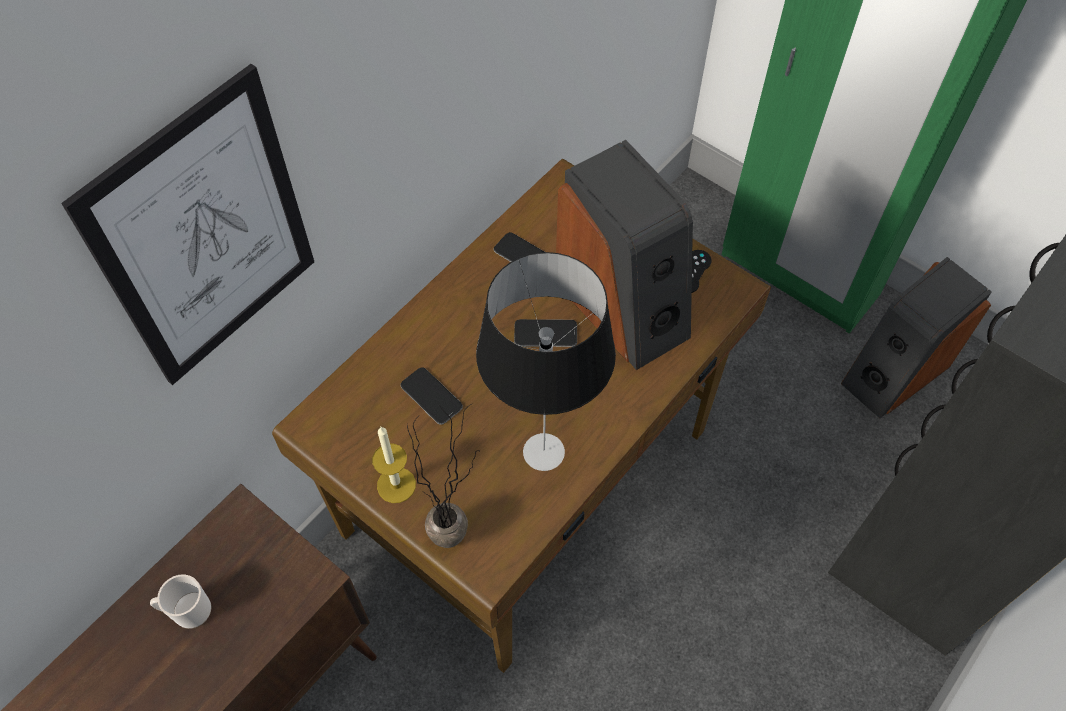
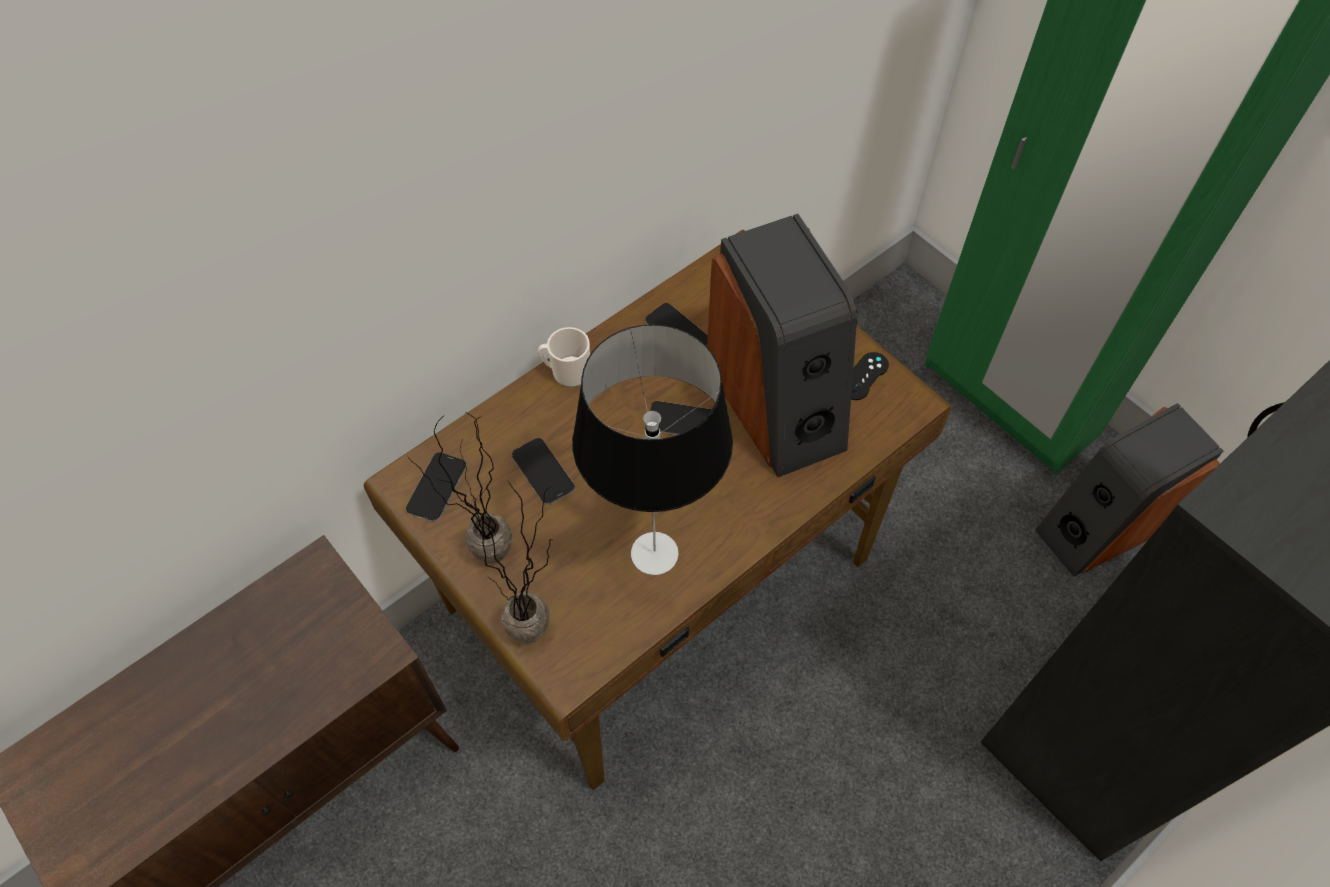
camera: 10 degrees right, 0 degrees up
(188, 611) = (238, 665): mug -> mug (567, 372)
(206, 235) = (289, 253): picture -> none
(339, 425) = (437, 487): none -> phone
(396, 485) = (484, 564): candle -> potted plant

